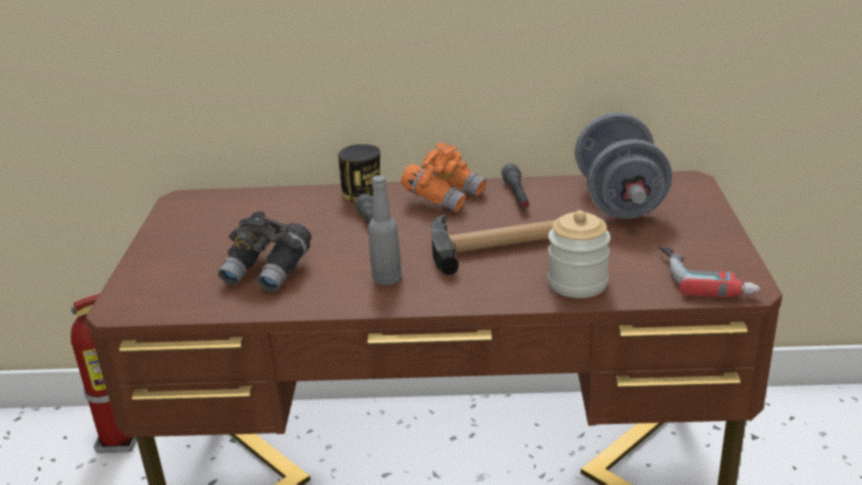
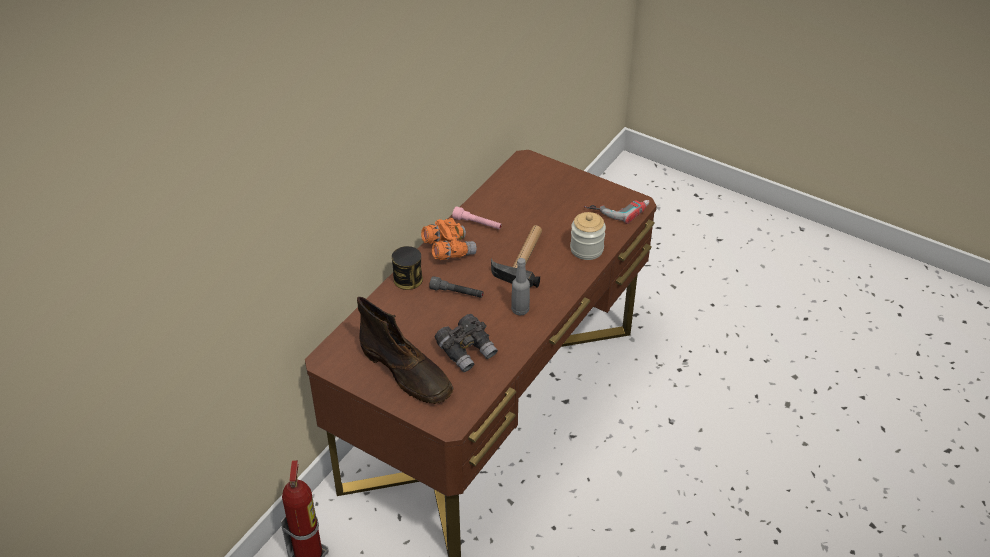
camera: 60 degrees left, 15 degrees up
(197, 249) = (407, 372): none -> brown boot
(517, 196) = (477, 224): grey flashlight -> pink flashlight
(619, 200) = (521, 193): grey dumbbell -> none

